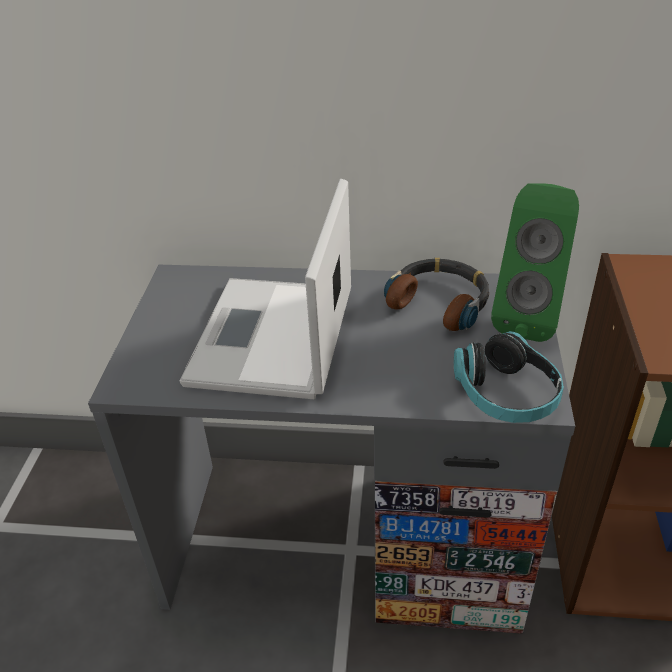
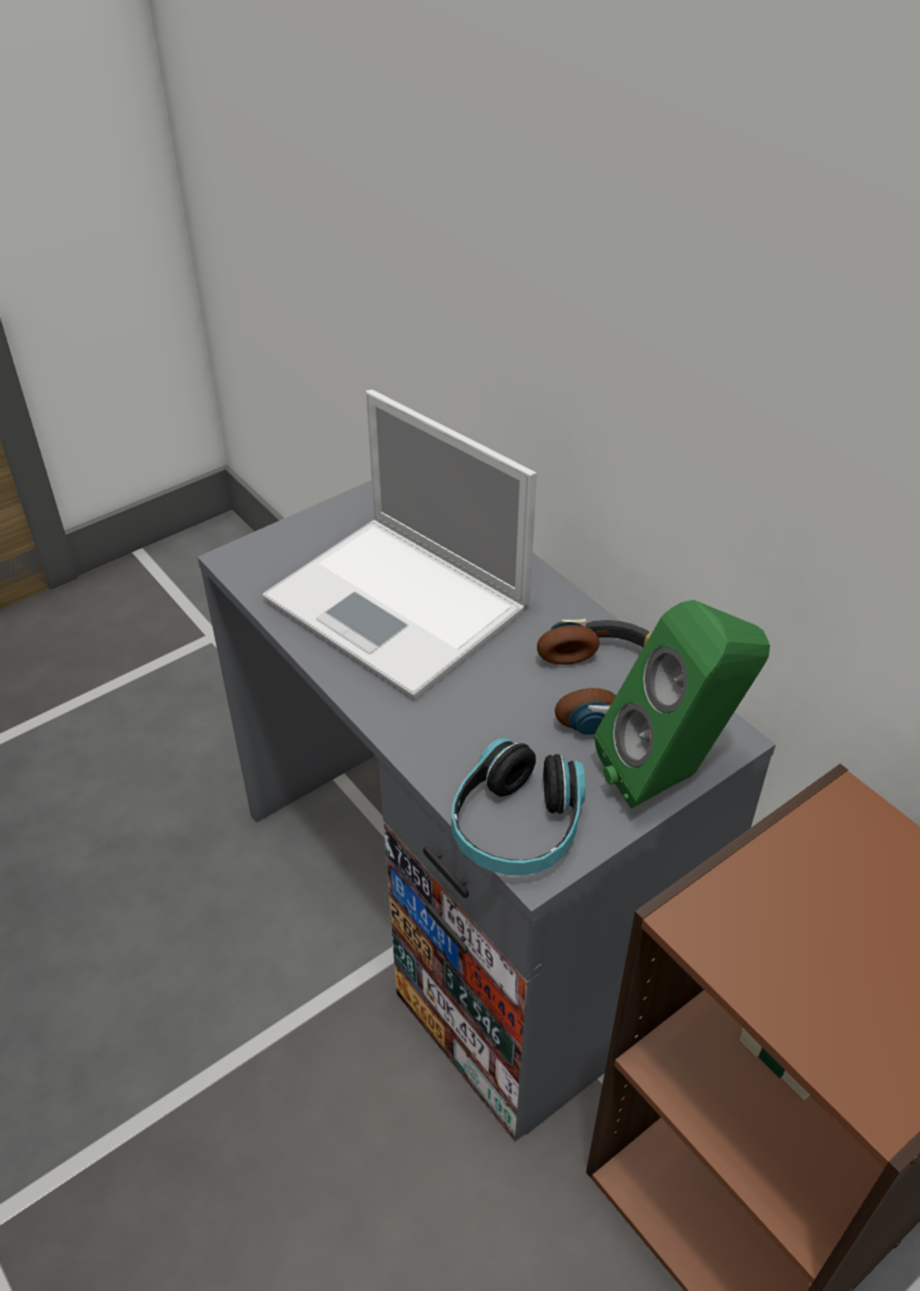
camera: 45 degrees right, 5 degrees up
(272, 339) = (401, 606): laptop -> laptop turned 105 degrees counterclockwise

